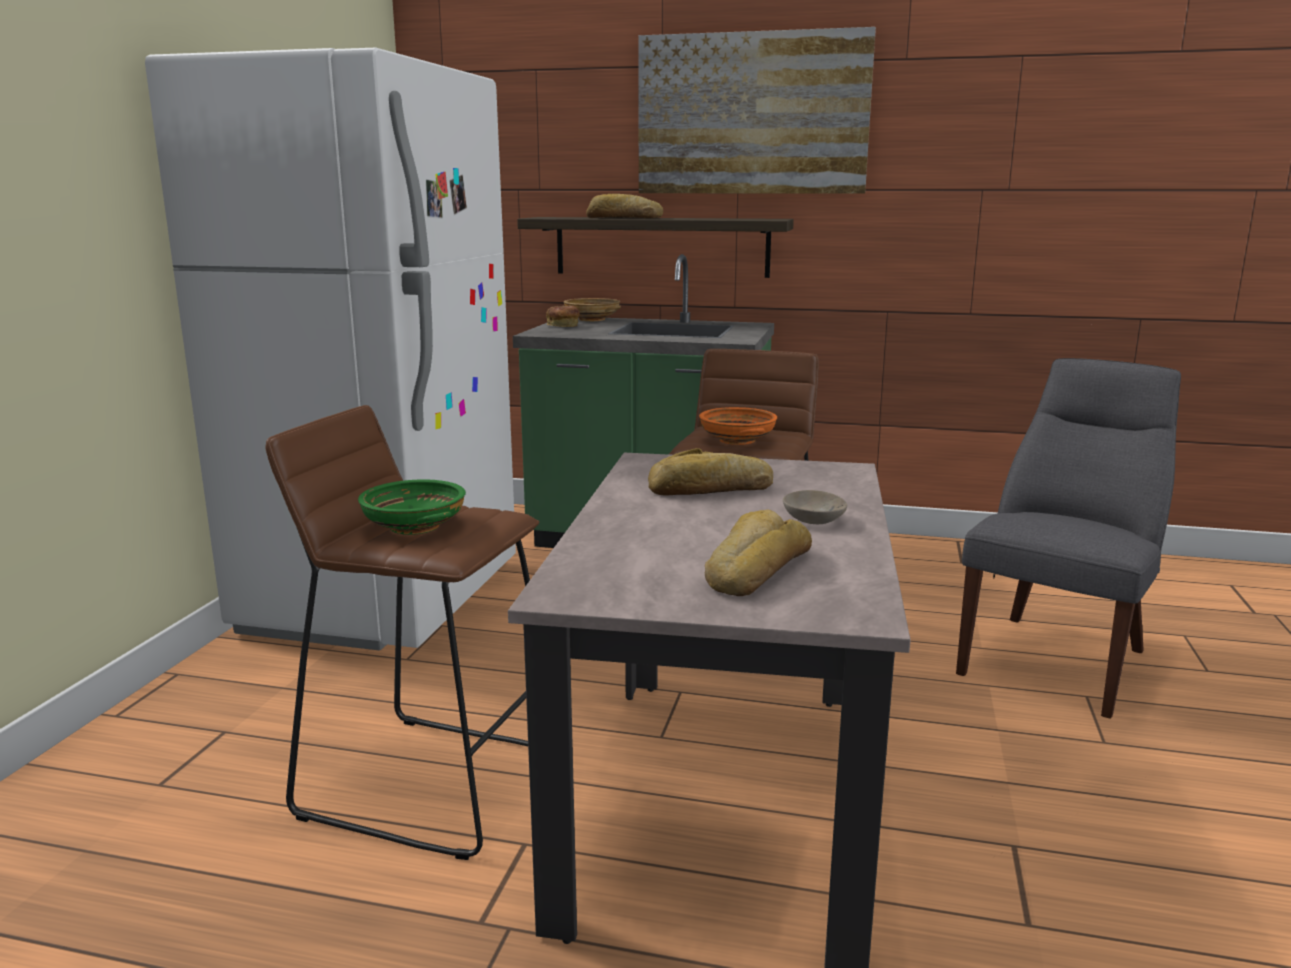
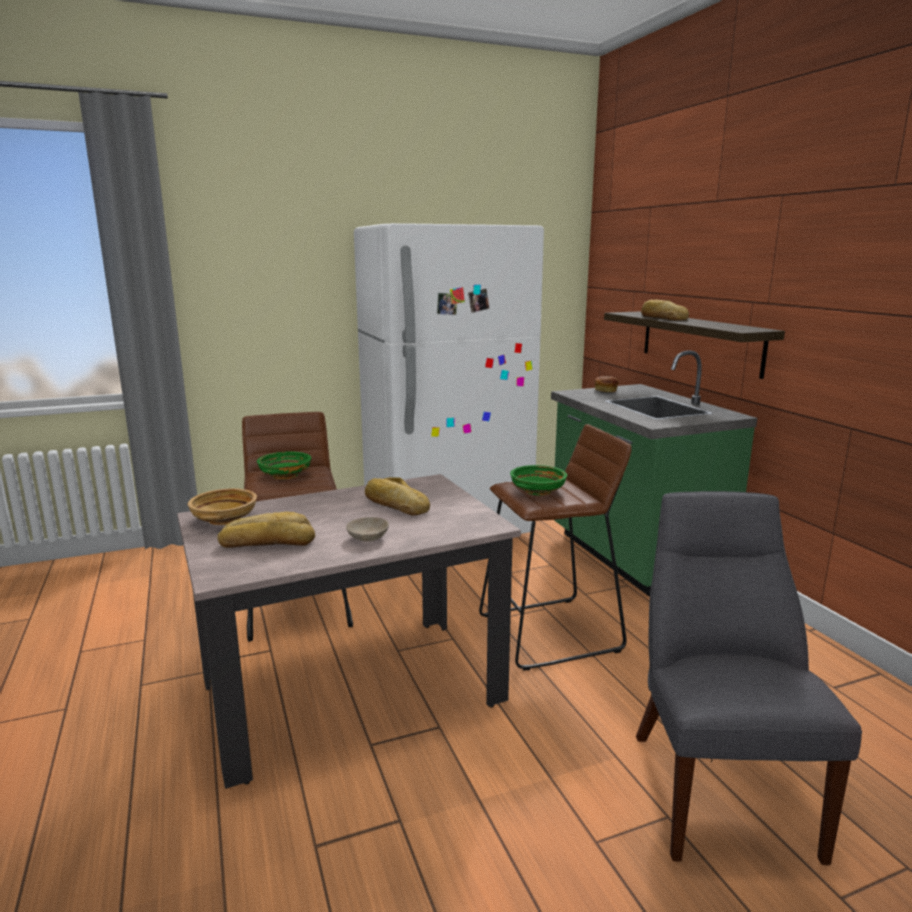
camera: 55 degrees right, 0 degrees up
(592, 319) = (644, 389): beige bowl -> beige bowl (224, 519)
(738, 440) = (538, 491): orange bowl -> green bowl
(752, 114) = (766, 239): picture -> none
(1057, 659) = (717, 785): grey chair -> grey chair turned 90 degrees counterclockwise

